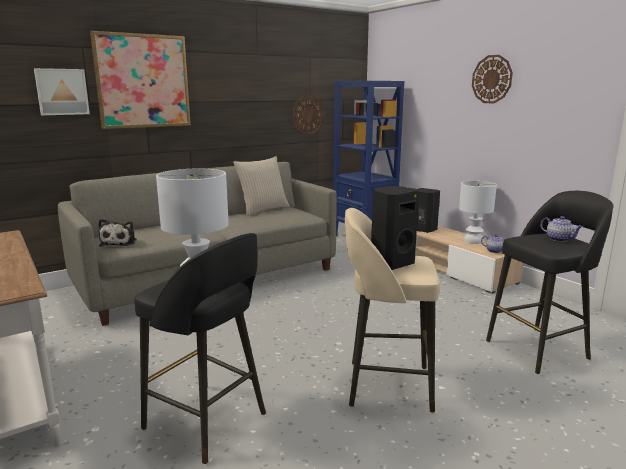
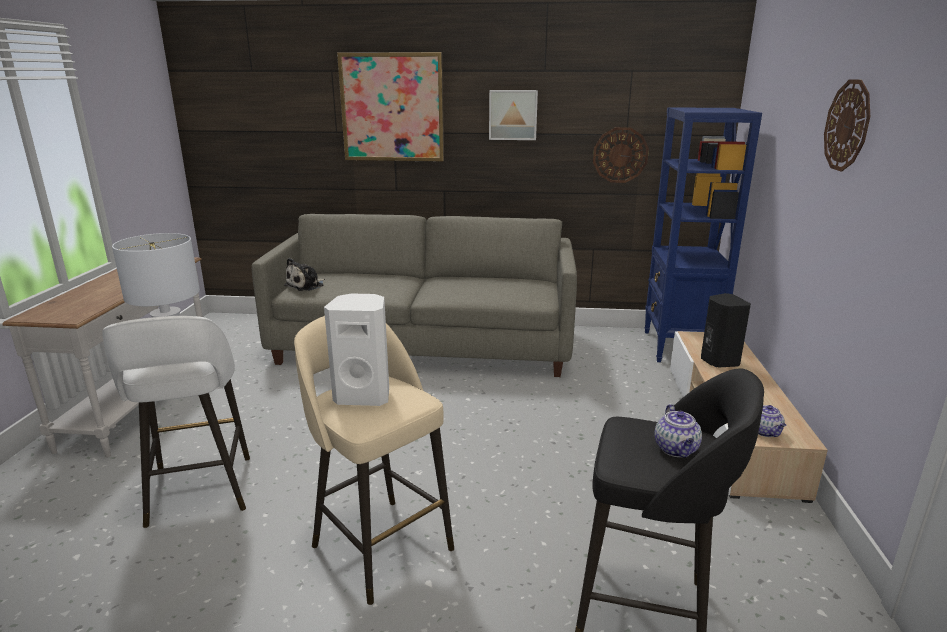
camera: 40 degrees right, 5 degrees up
(62, 92) = (310, 119): picture -> picture (513, 115)
(207, 422) = (199, 493): black stool -> white stool
(263, 210) = (502, 278): beige pillow -> none
(391, 263) = (364, 396): black speaker -> white speaker
(473, 241) = (763, 403): white table lamp -> none

